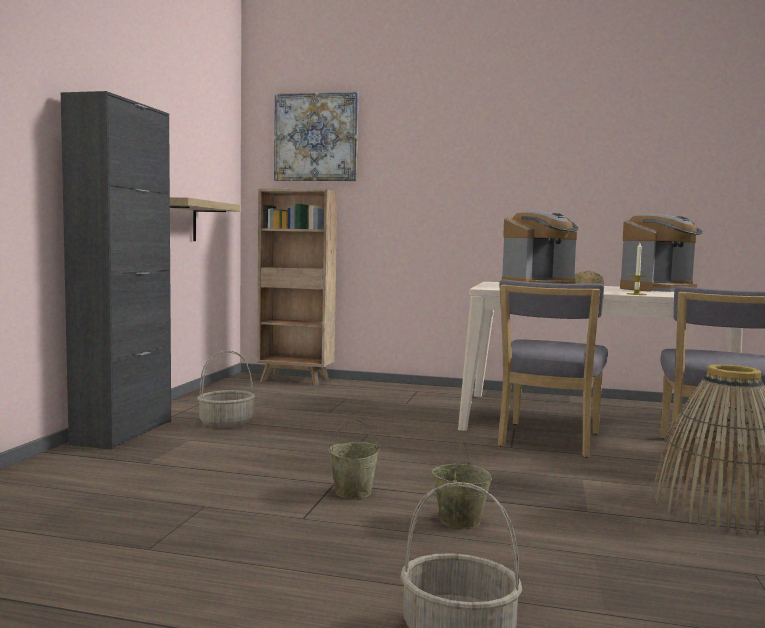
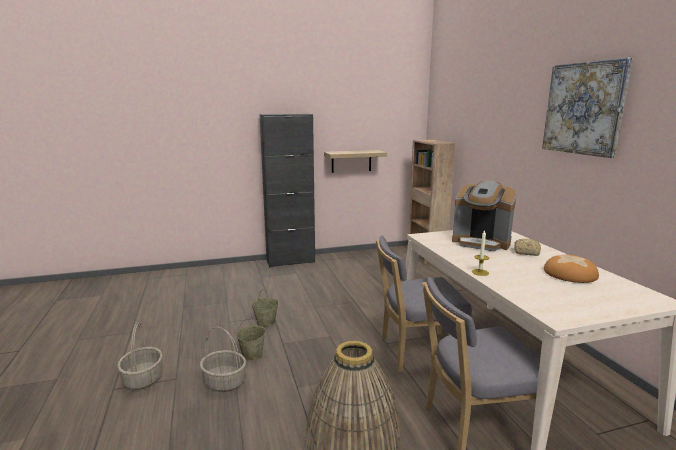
camera: 60 degrees right, 10 degrees up
(226, 423) = (327, 271): basket -> basket (224, 382)
(316, 137) = (453, 104): picture -> picture (583, 108)
(658, 290) = (570, 274): coffee machine -> bread

